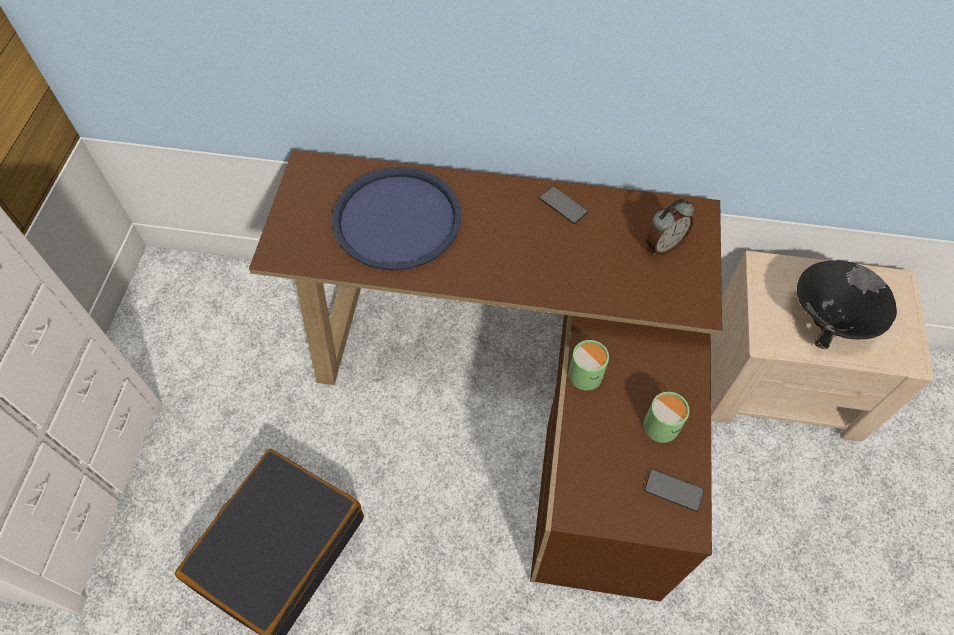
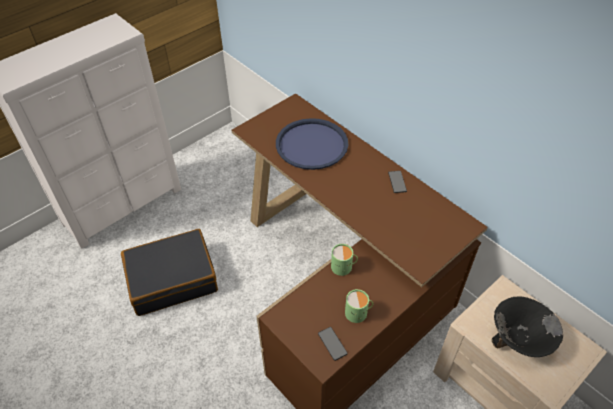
camera: 40 degrees right, 10 degrees down
(663, 245) = (431, 228): alarm clock -> none

